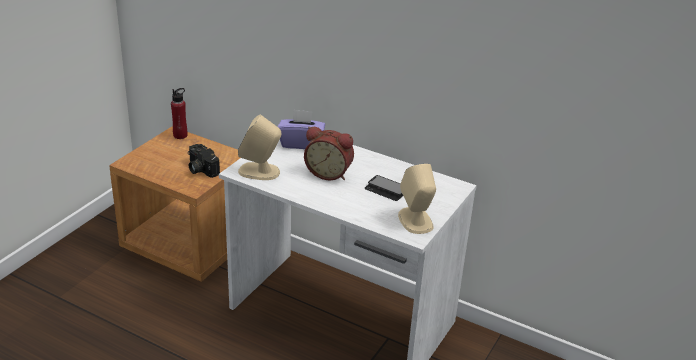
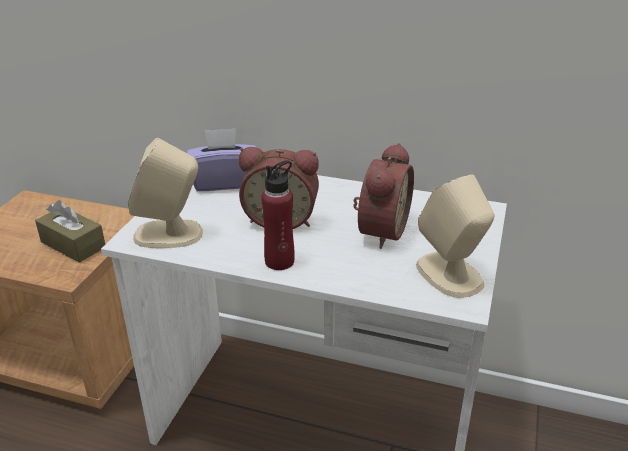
camera: 10 degrees left, 0 degrees up
(180, 135) = (37, 200): red bottle -> red bottle (279, 261)
(200, 169) = (73, 244): camera -> brown tissue box
(386, 189) = (379, 230): phone -> alarm clock

